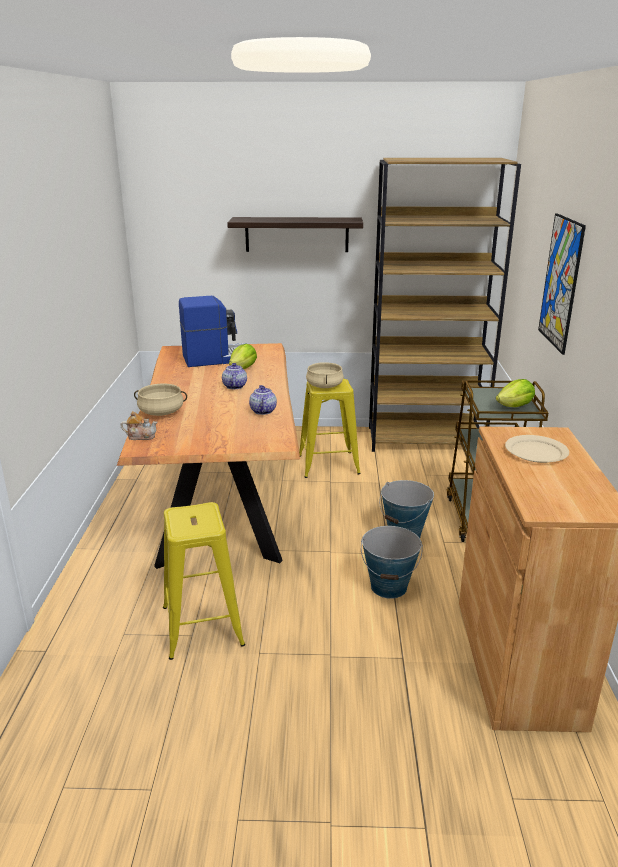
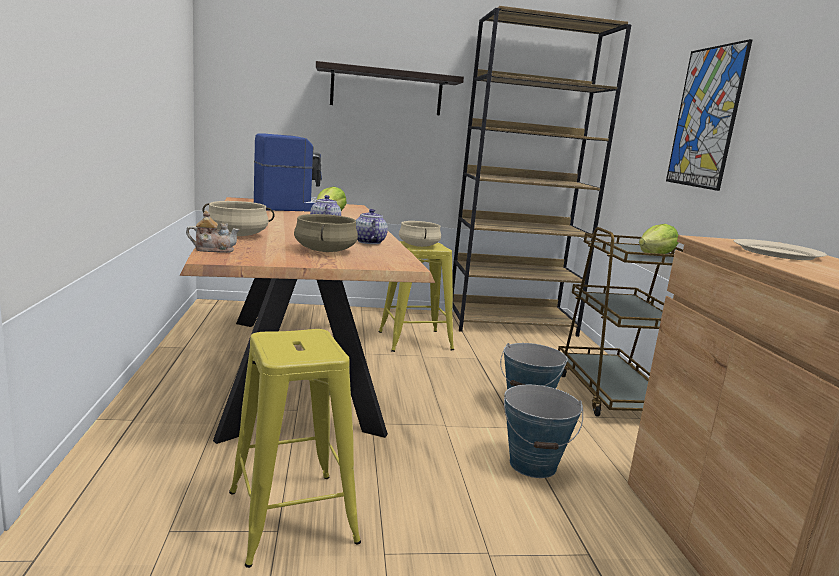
camera: 10 degrees left, 10 degrees down
(224, 429) = (326, 251): none -> beige cooking pot

